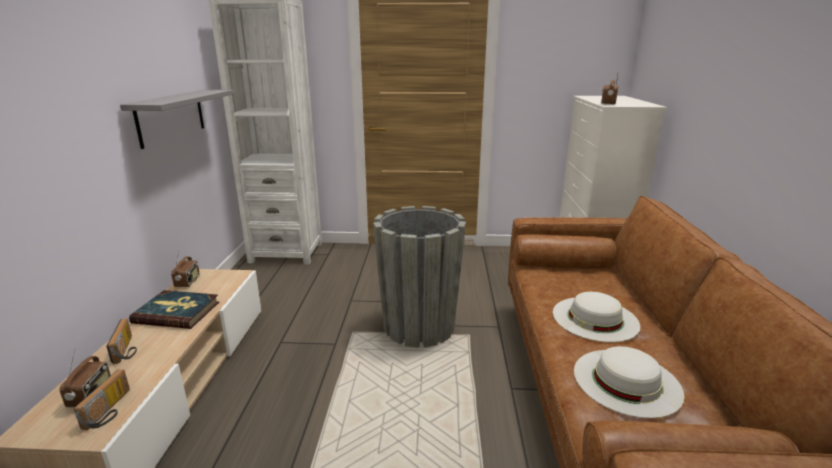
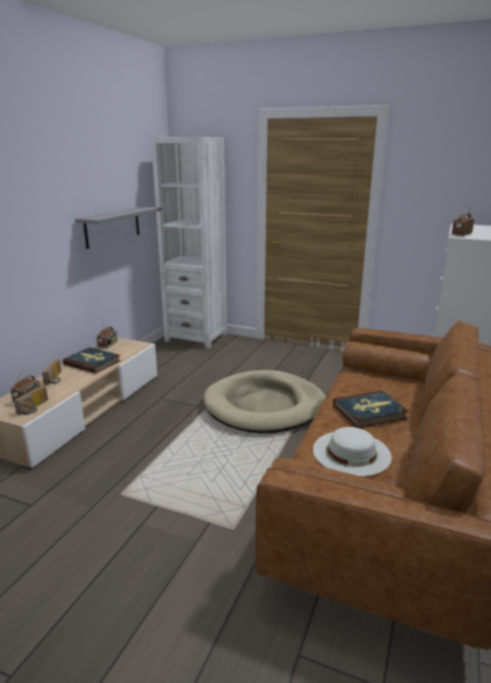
camera: 20 degrees right, 0 degrees up
(419, 327) = (265, 406): grey planter -> beige dog bed
(595, 318) = (369, 412): white hat -> book

